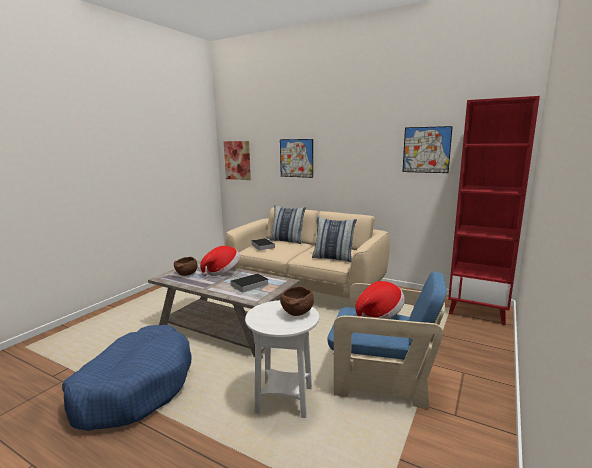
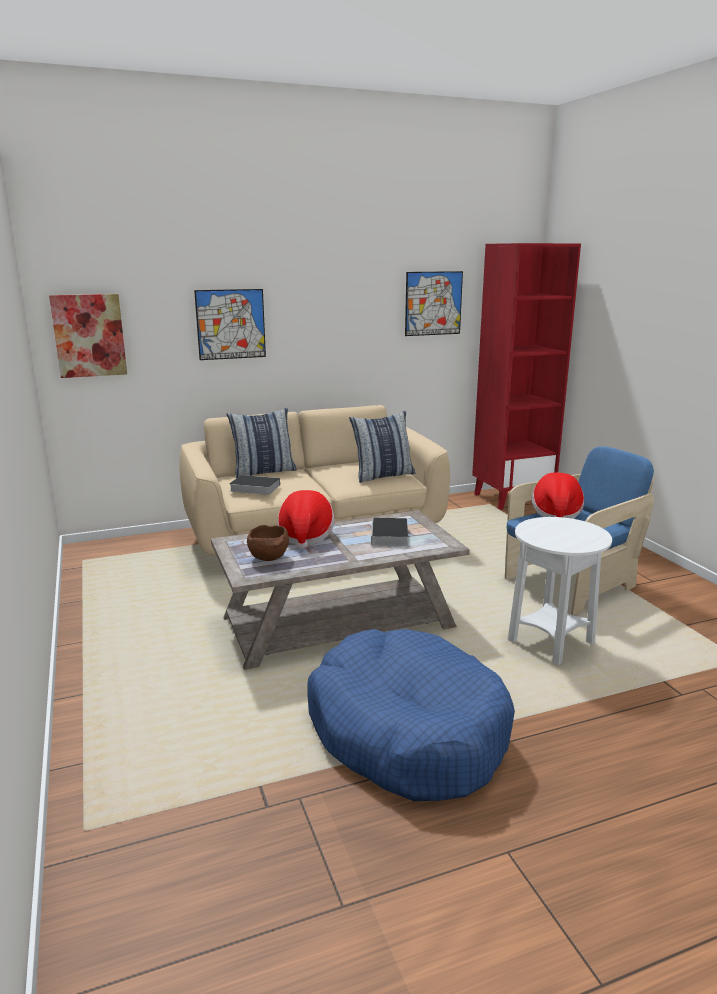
camera: 50 degrees left, 5 degrees up
(297, 314) = (568, 526): brown bowl -> none

